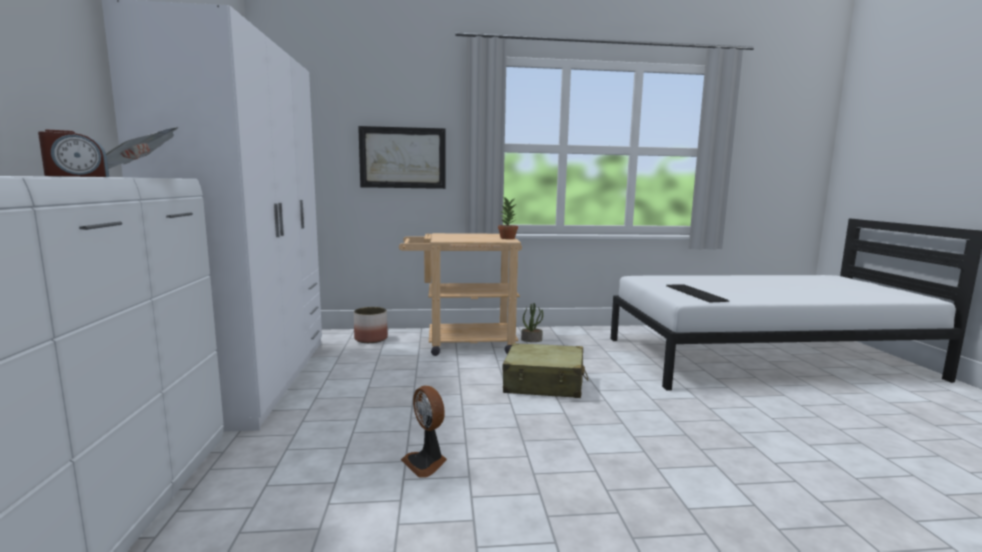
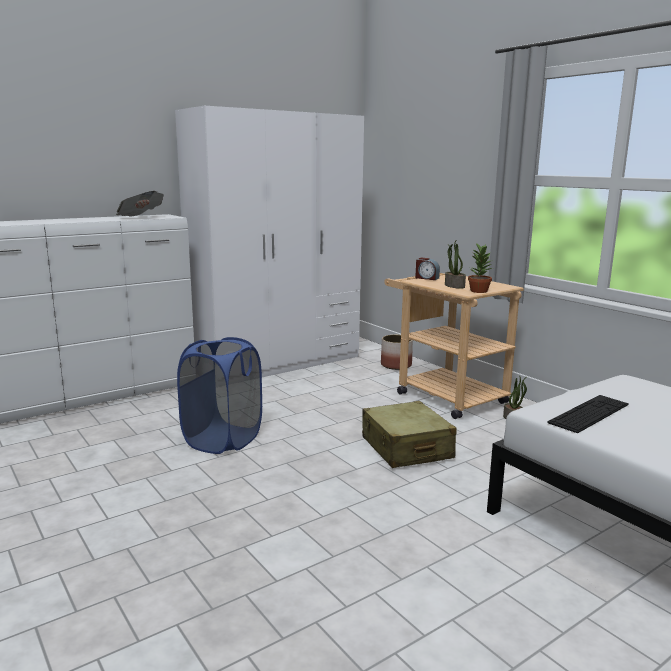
camera: 60 degrees right, 5 degrees up
(77, 176) = (99, 219): alarm clock -> alarm clock (426, 278)
(403, 158) = (453, 190): picture -> none
(426, 462) = (223, 440): fan -> blue laundry basket
(480, 238) = (454, 286): none -> potted plant

